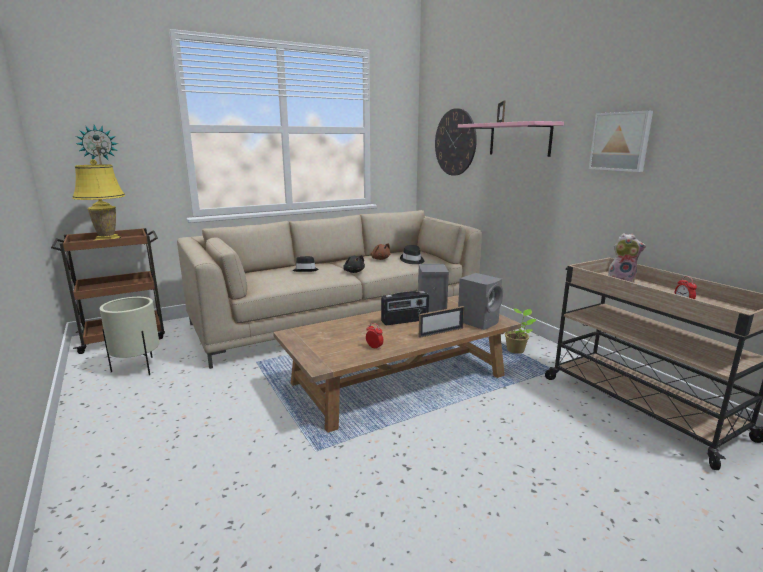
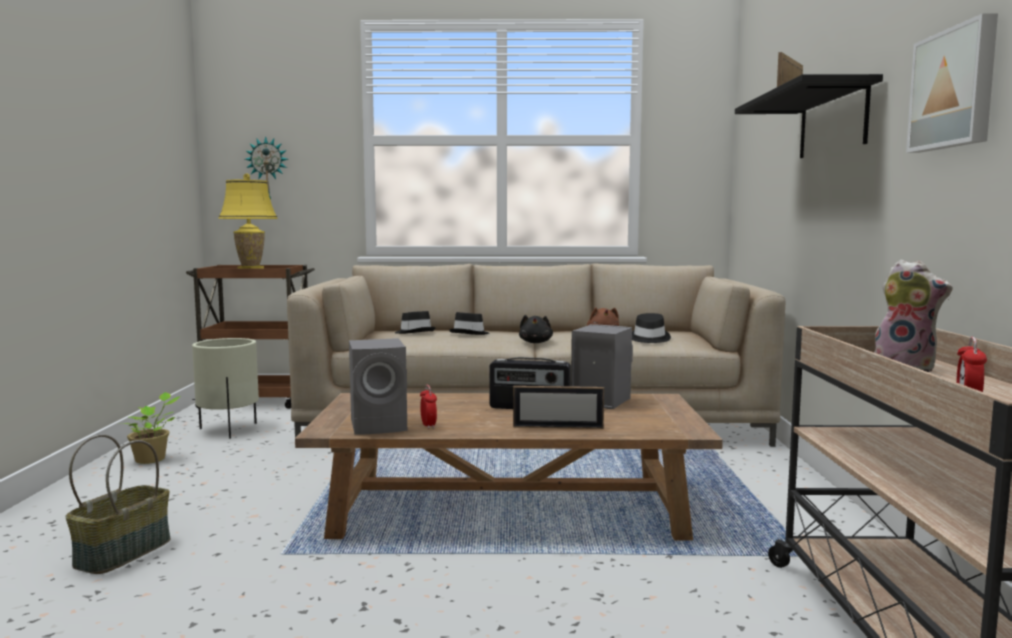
camera: 30 degrees right, 10 degrees down
(204, 487) = (123, 552): none -> basket
(267, 274) = (414, 332): none -> black hat
(455, 142) = (766, 148): wall clock -> none
(479, 322) = (647, 426): grey speaker -> grey speaker (381, 425)
(516, 350) = (772, 512): potted plant -> potted plant (152, 459)
(519, 139) = (832, 122): pink shelf -> black shelf

